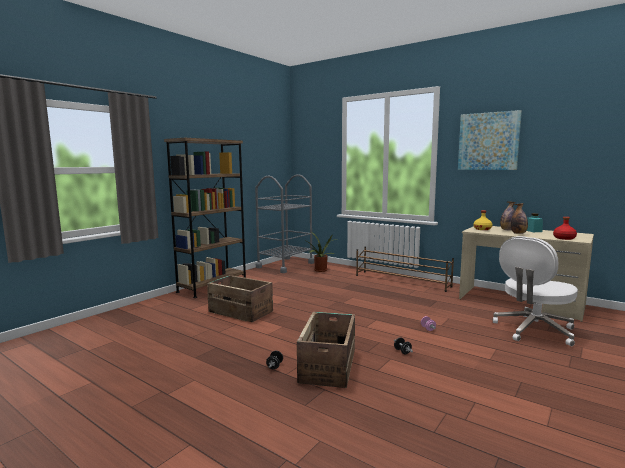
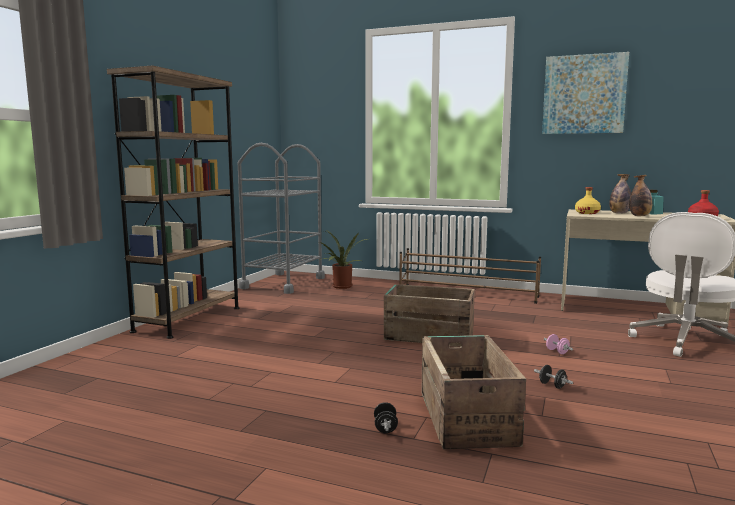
camera: 15 degrees left, 0 degrees up
(240, 311) = (263, 352): crate -> crate (428, 335)

